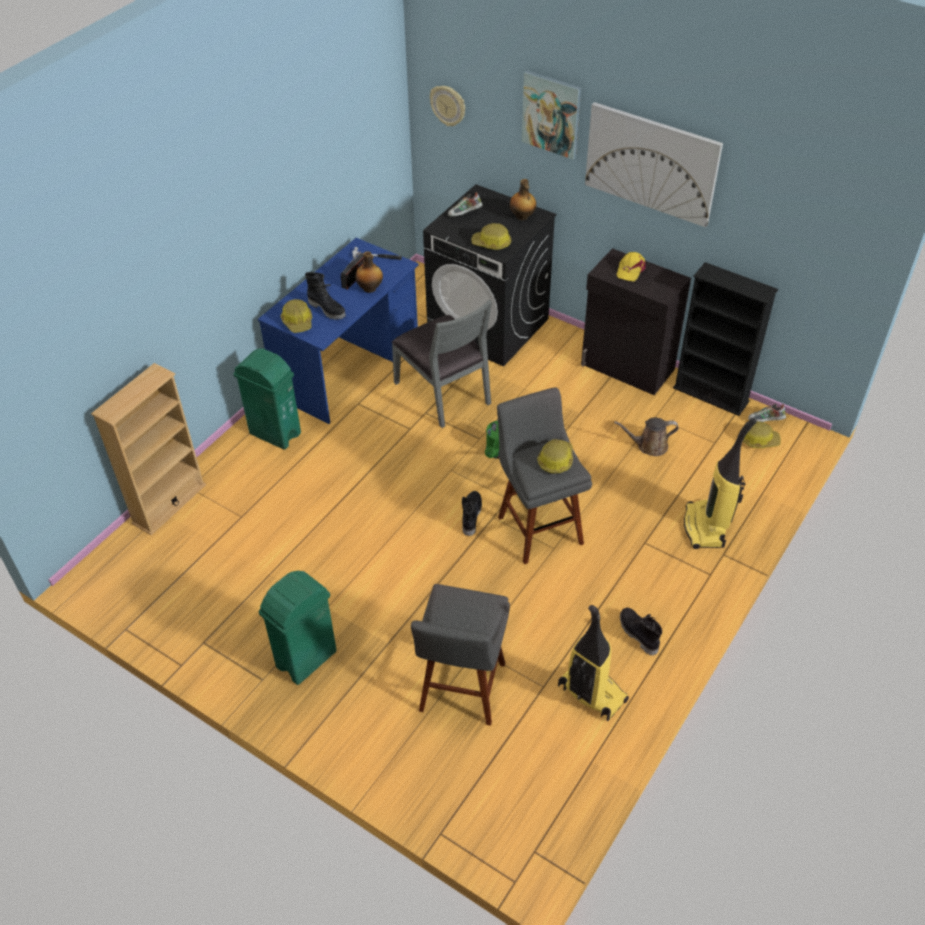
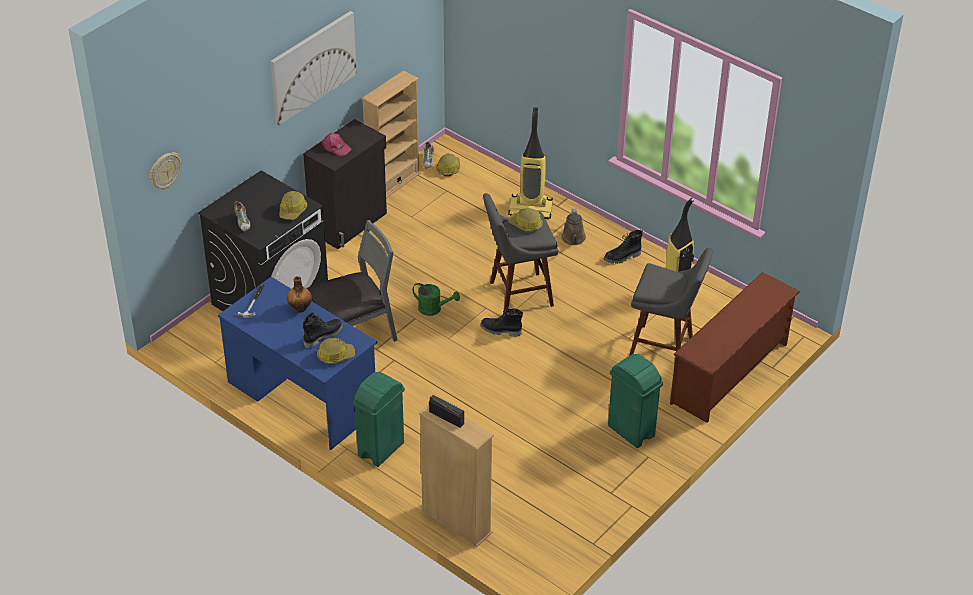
camera: 85 degrees left, 5 degrees down
(354, 278) = (281, 317): radio -> radio (446, 417)
(420, 776) = (730, 374): none -> brown shoe rack
(522, 217) = (259, 189): bottle -> none
(551, 114) = (243, 98): picture -> none
(630, 270) = (335, 147): yellow cap -> pink cap
(649, 446) = (443, 224): brown watering can -> brown watering can (573, 239)
(710, 394) = (393, 183): black bookcase -> beige bookcase

